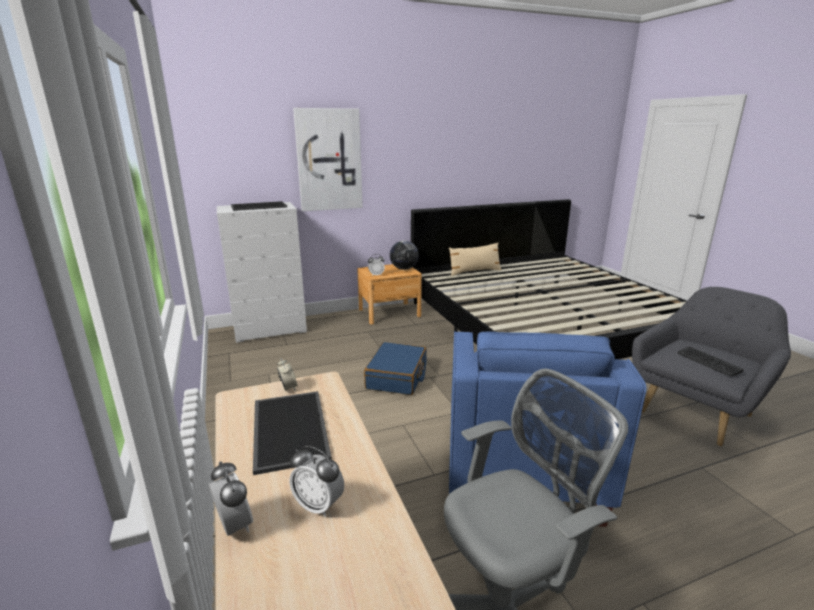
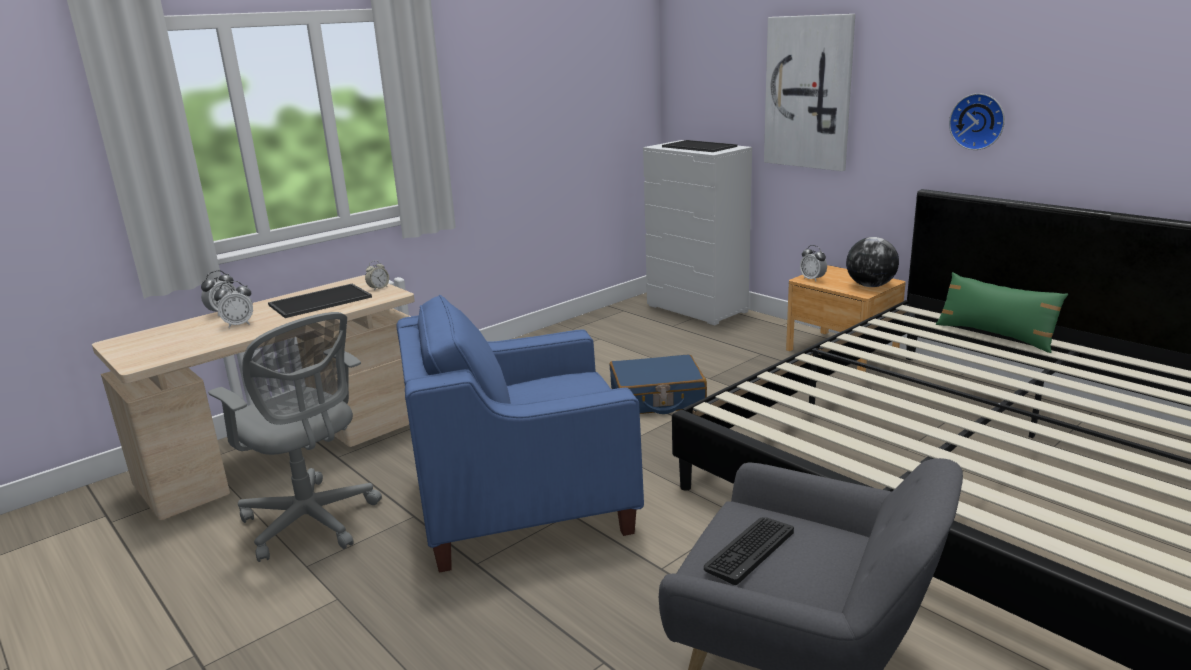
camera: 70 degrees right, 0 degrees up
(318, 505) = (239, 324): alarm clock -> alarm clock turned 120 degrees counterclockwise
(433, 169) = (978, 121): none -> wall clock
(474, 271) = (995, 335): beige pillow -> green pillow

